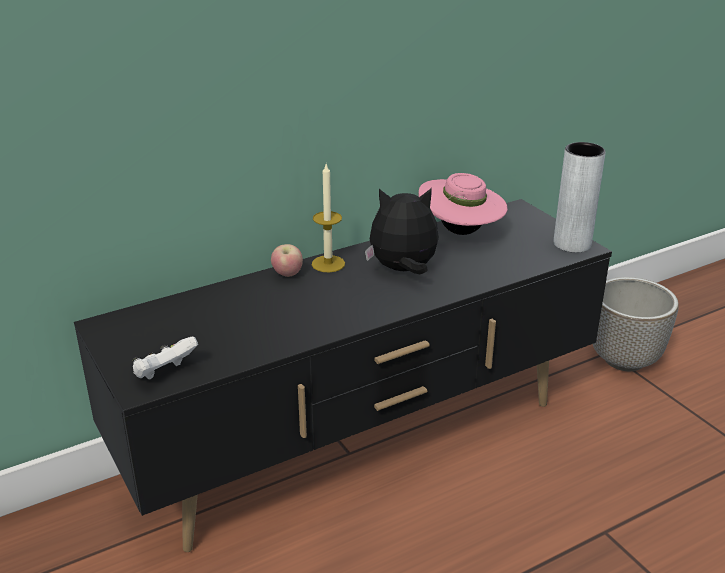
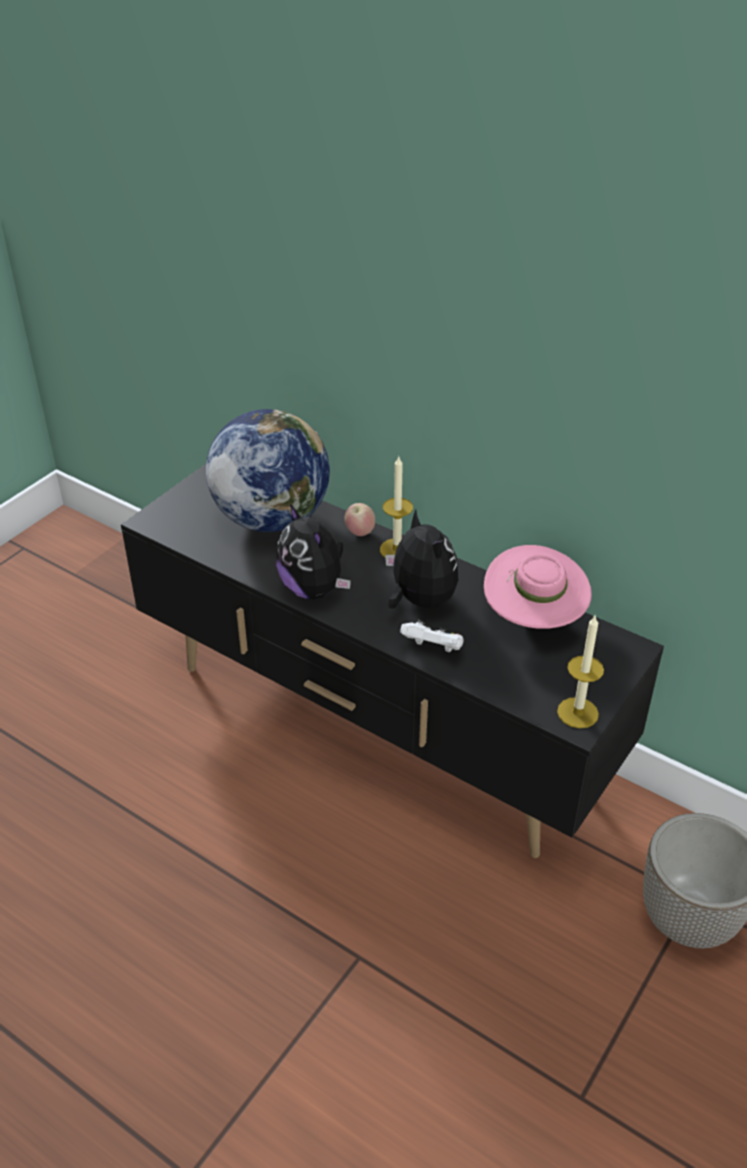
camera: 65 degrees right, 10 degrees up
(164, 373) = (173, 524): white game controller -> white game controller (433, 649)
(219, 313) = (271, 518): none -> globe
(346, 315) = (314, 589): none -> plush toy
(572, 244) = (577, 712): grey vase -> candle

